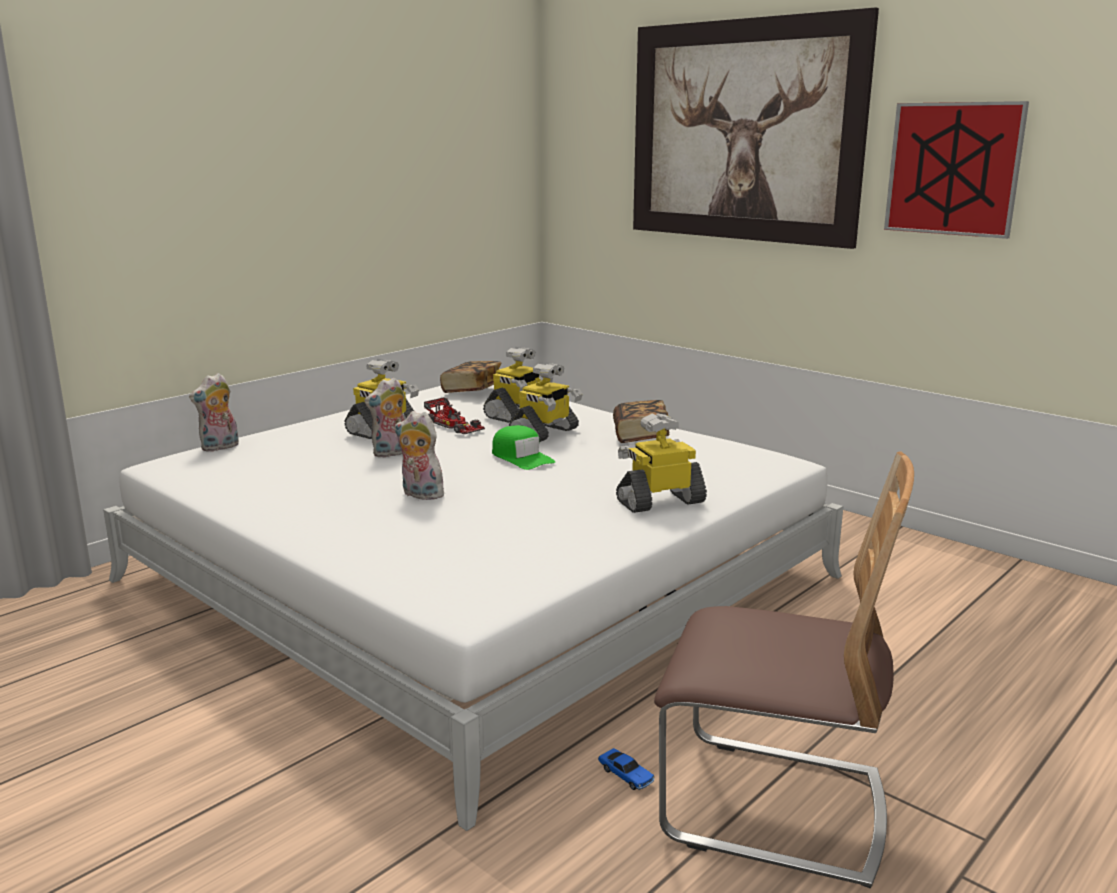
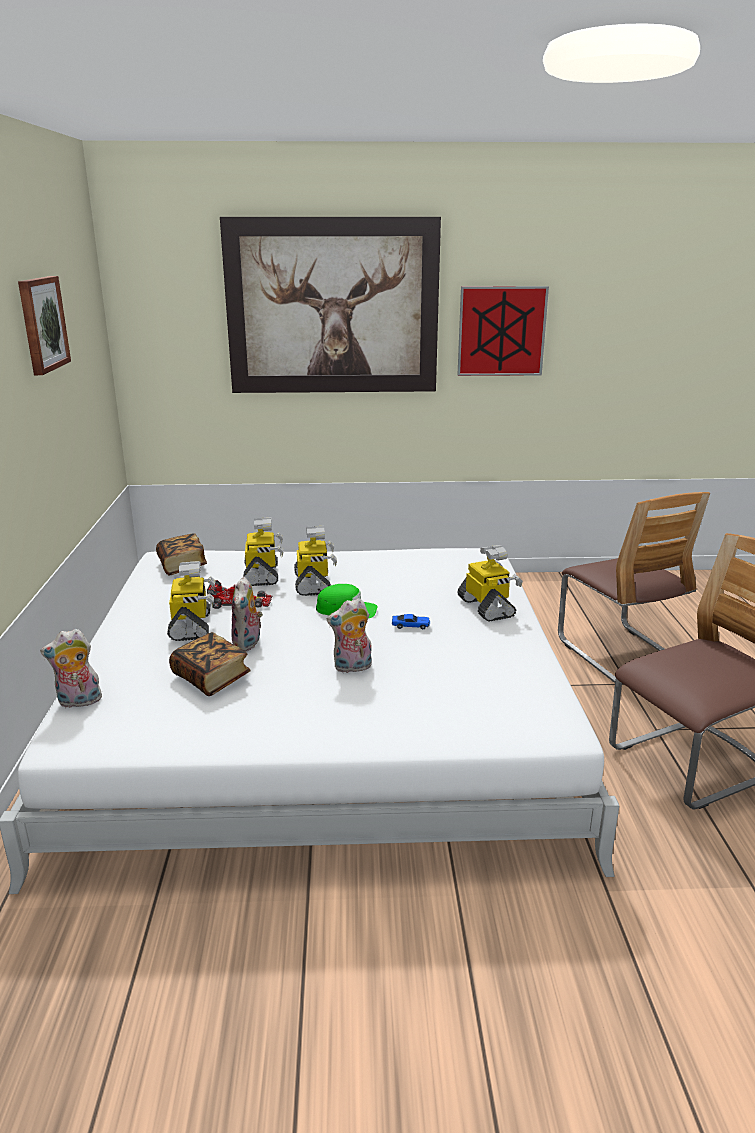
camera: 45 degrees left, 5 degrees up
(220, 447) = (78, 702): plush toy -> plush toy turned 75 degrees clockwise
(389, 125) = (42, 324): none -> picture
(626, 775) = (617, 791): toy car -> toy car (411, 625)
(640, 436) = (373, 564): book -> book (211, 678)
(660, 501) = (487, 608): toy robot -> toy robot turned 135 degrees clockwise
(924, 666) = (619, 653): none -> chair

